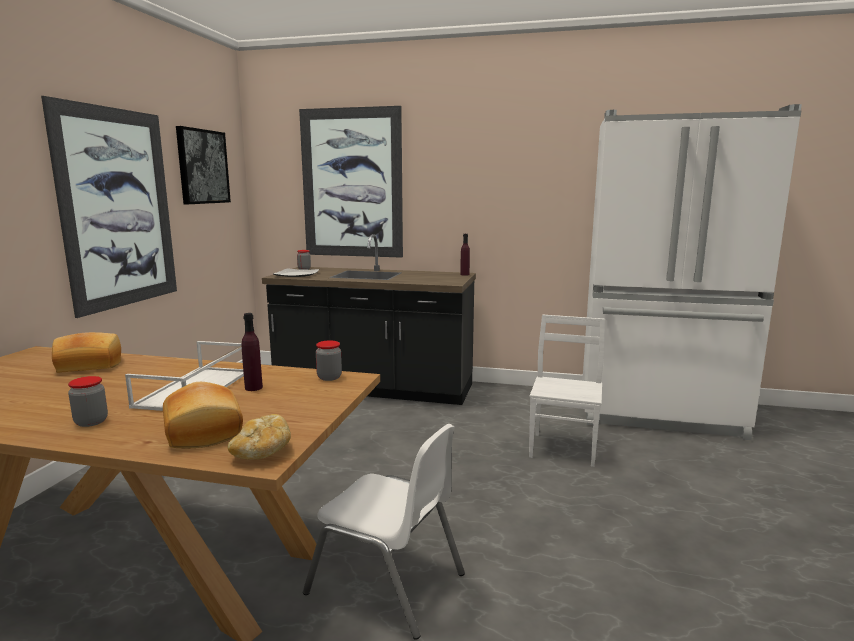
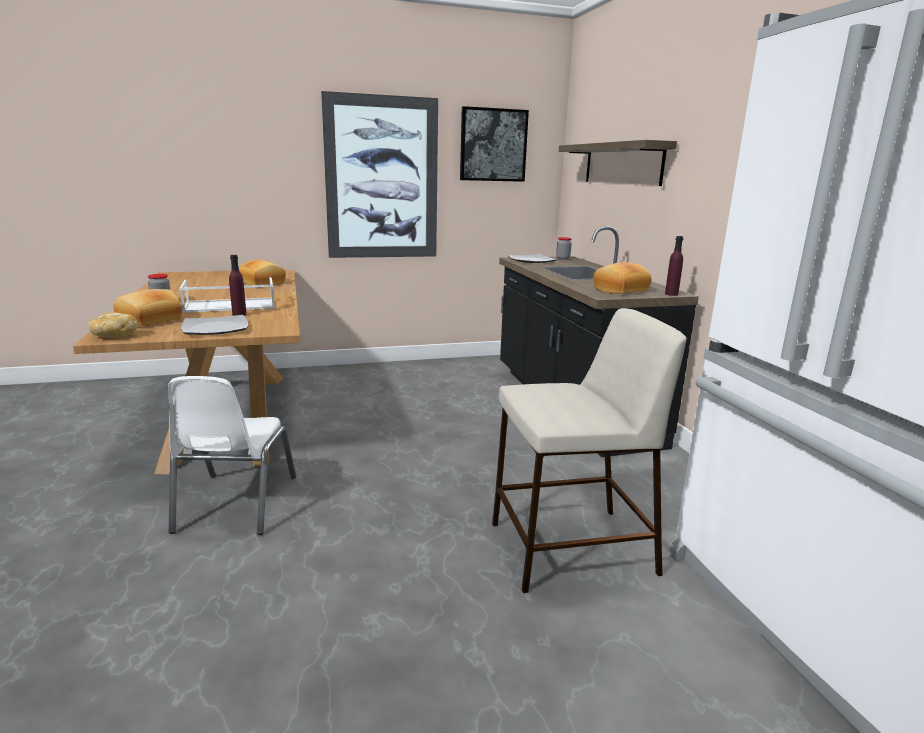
camera: 60 degrees right, 5 degrees up
(302, 402) = (215, 328): none -> plate
(329, 377) = (276, 325): jar -> none
(352, 184) = (622, 164): picture -> shelf
(439, 278) = (619, 290): none -> bread
(564, 449) = (570, 548): white chair -> beige stool

